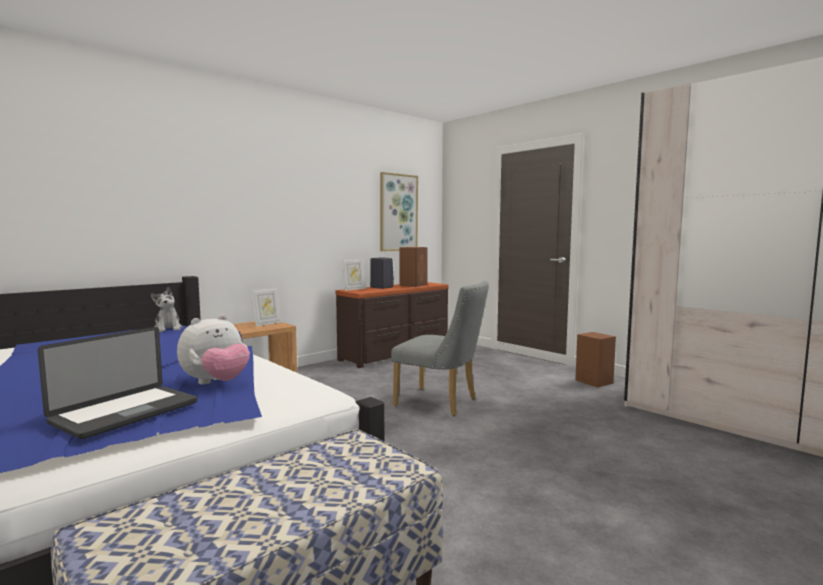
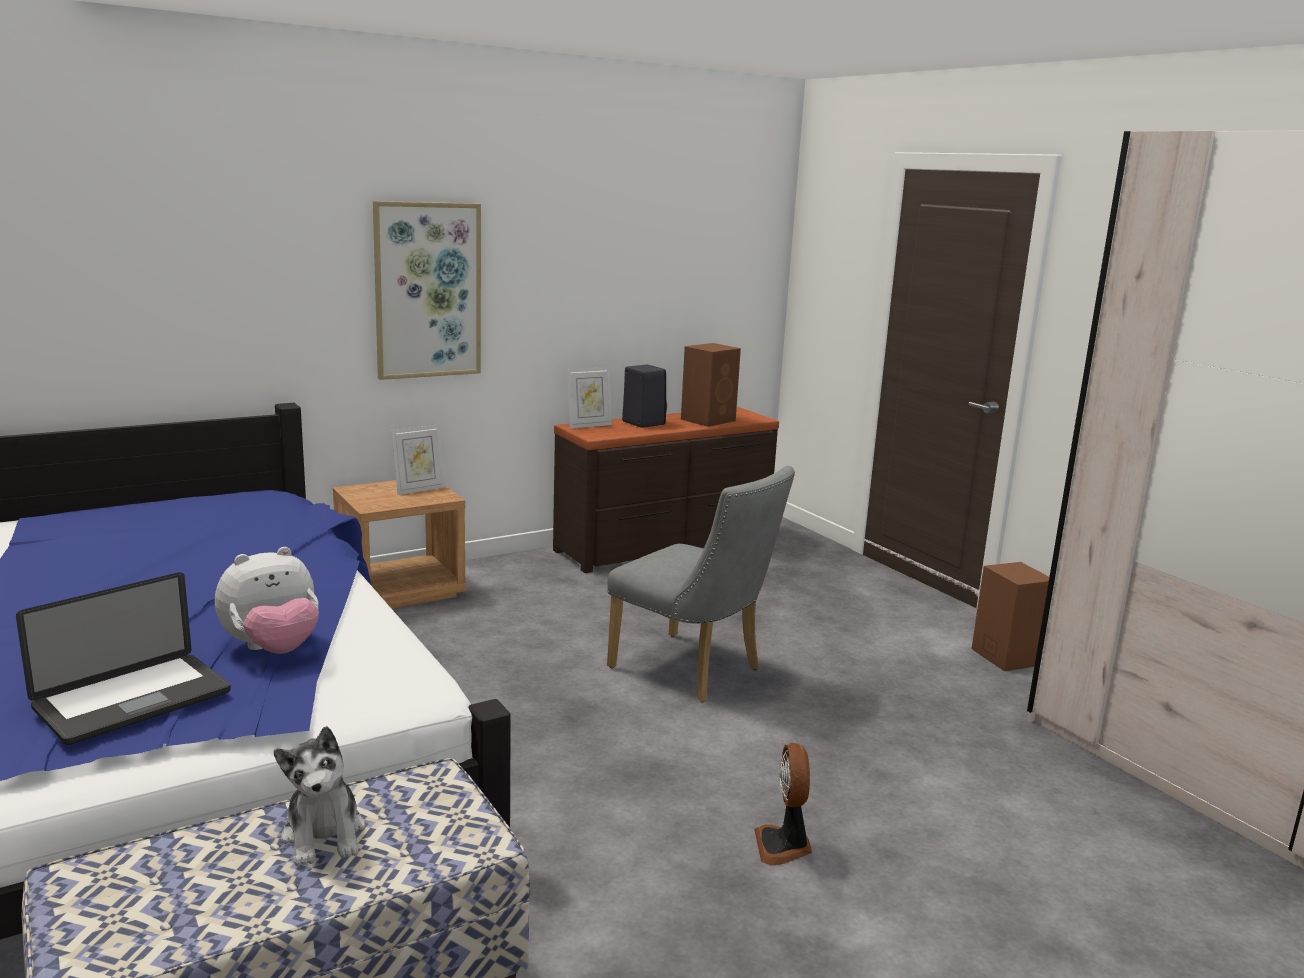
camera: 10 degrees right, 10 degrees up
(168, 328) = (246, 500): plush toy -> plush toy (324, 835)
(398, 212) = (692, 272): picture -> picture (427, 290)
(542, 478) = (784, 846): none -> fan

